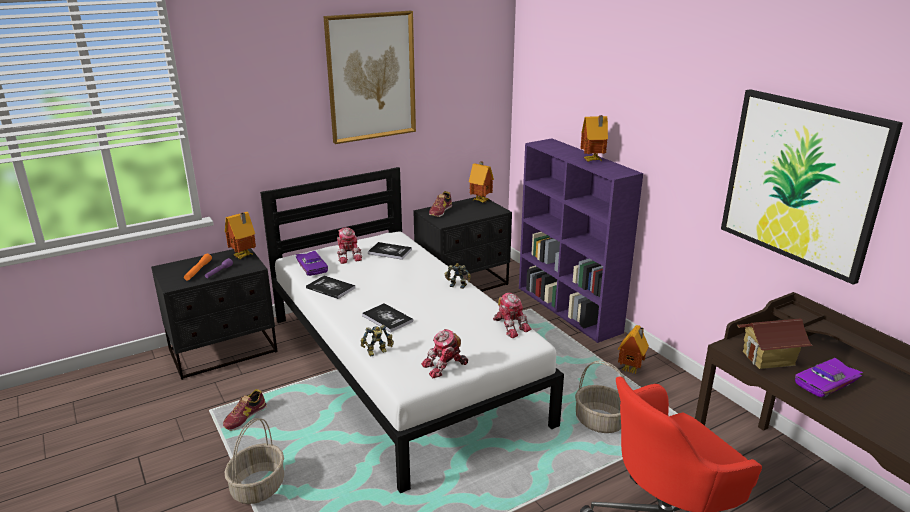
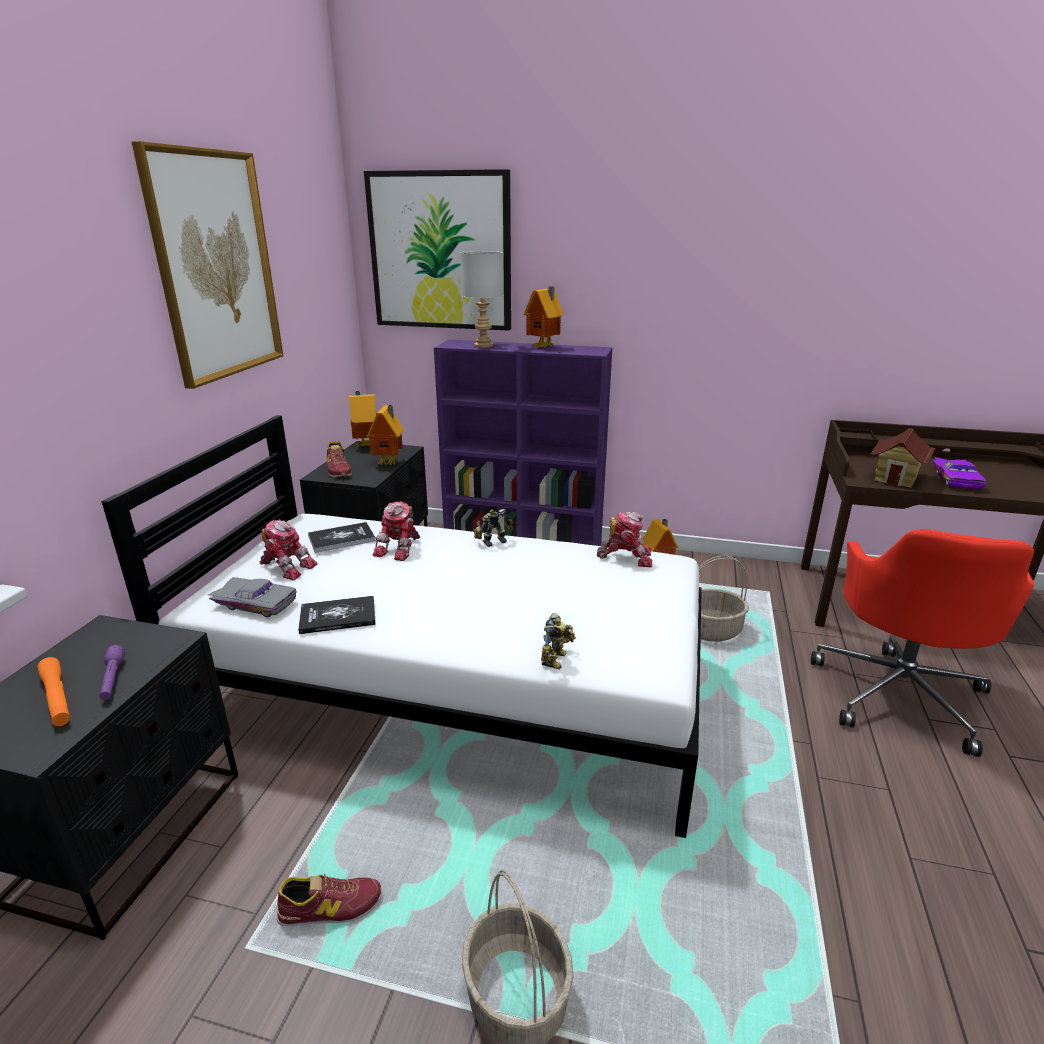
camera: 45 degrees left, 0 degrees up
(244, 256) = (122, 634): toy house -> toy house (389, 463)
(245, 417) = (330, 908): shoe -> shoe turned 90 degrees counterclockwise
(313, 267) = (256, 602): purple toy car -> grey toy car
(387, 318) = (488, 615): book -> none
(445, 366) = (655, 631): toy robot -> toy robot (400, 548)
(557, 149) = (483, 345): none -> grey table lamp
(802, 182) = (828, 304): picture -> picture (440, 252)

